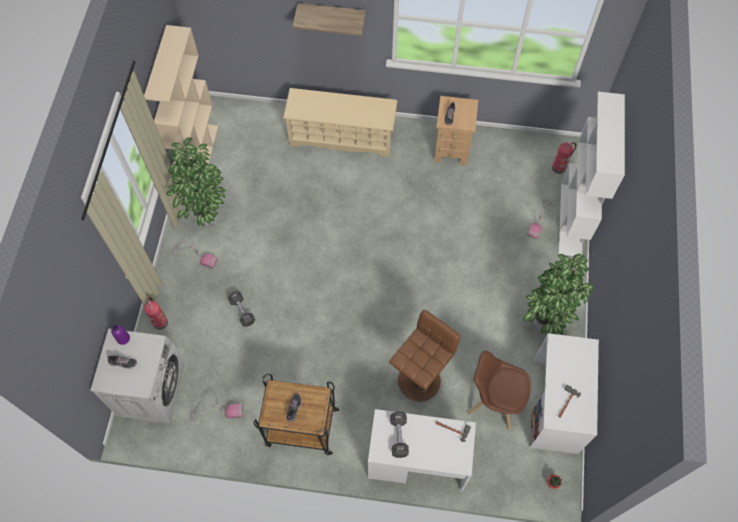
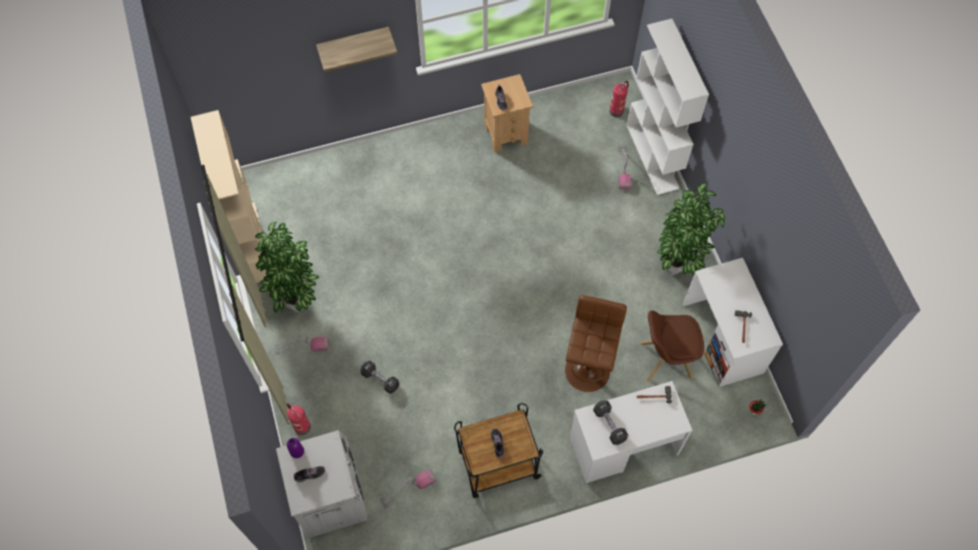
camera: 25 degrees left, 0 degrees up
(342, 137) = (390, 164): beige shoe rack -> none

